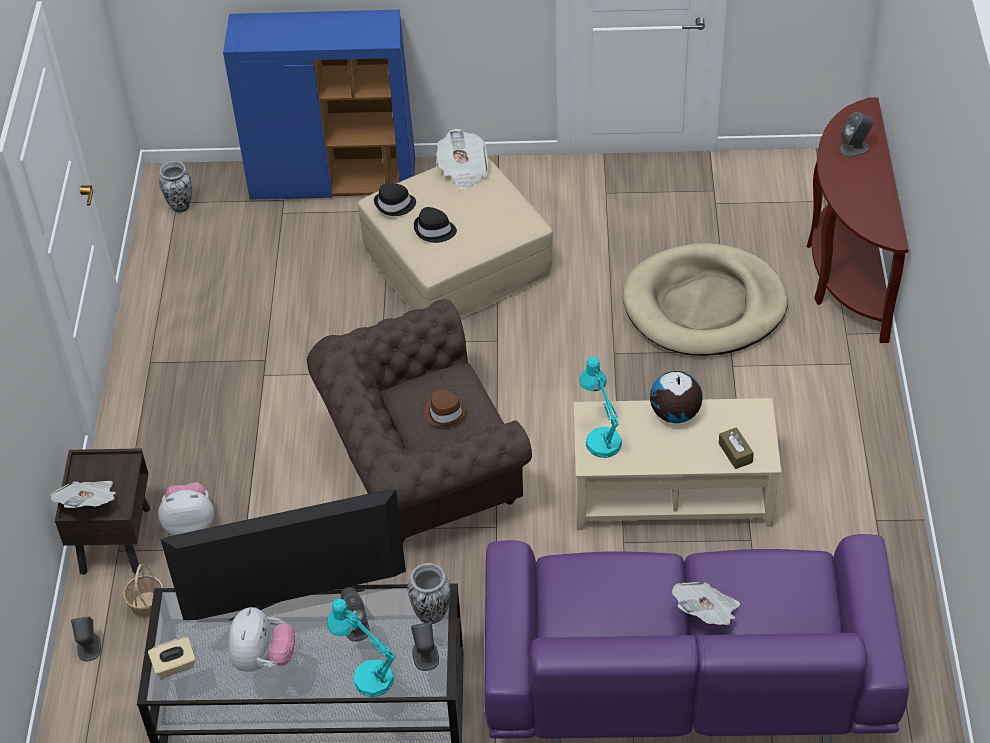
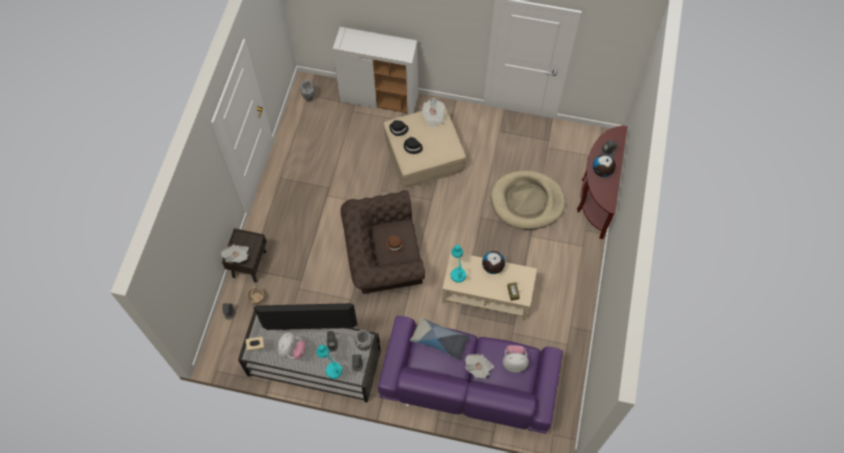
camera: 10 degrees right, 15 degrees up
(190, 524) = (281, 263): plush toy -> plush toy (514, 362)
(334, 180) = (379, 98): blue cabinet -> white cabinet
(600, 576) = (439, 340): none -> pillow
(854, 182) = (602, 171): none -> globe

